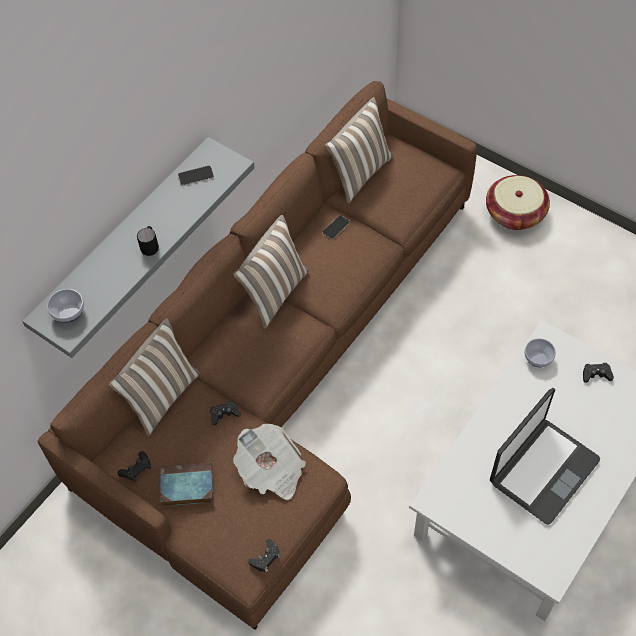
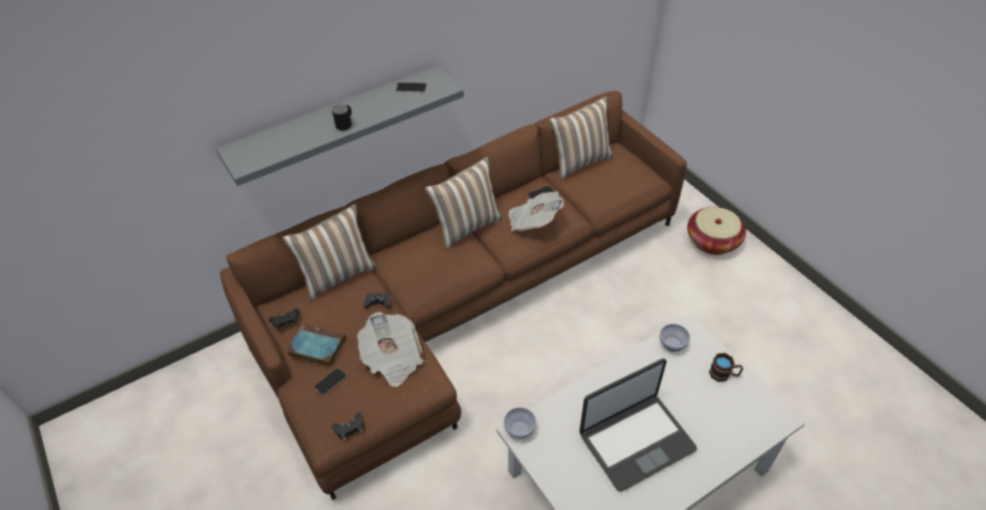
camera: 20 degrees right, 10 degrees down
(68, 313) = (252, 152): bowl -> bowl (519, 429)
(220, 518) = (330, 382): none -> phone
(343, 265) = (533, 221): none -> newspaper
(596, 374) = (724, 374): black game controller -> brown mug

